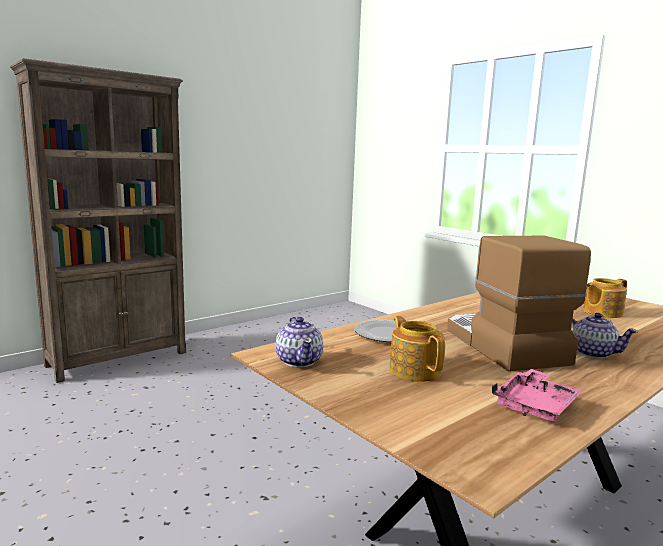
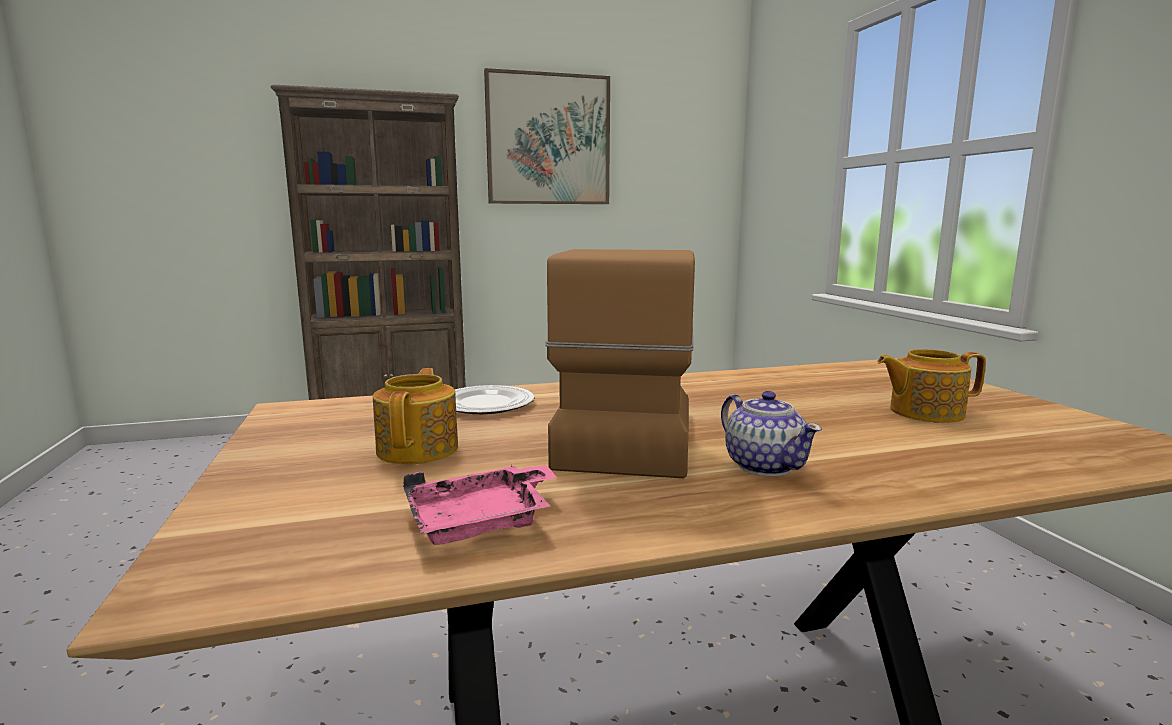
camera: 25 degrees right, 0 degrees up
(231, 115) = (548, 140): none -> picture
(299, 361) = (306, 420): teapot -> none

